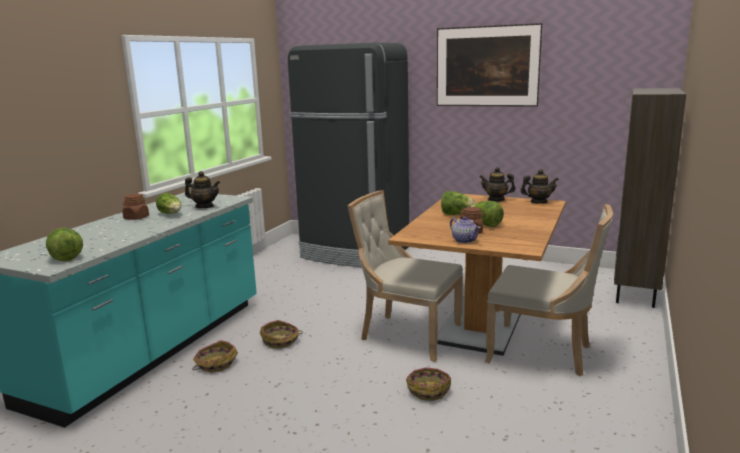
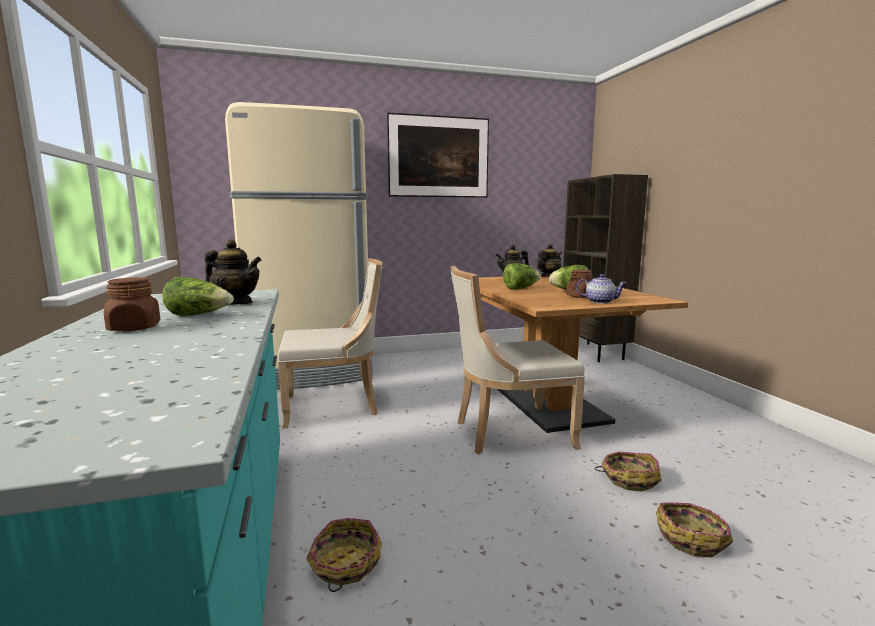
camera: 40 degrees left, 5 degrees down
(65, 257) = (147, 410): lettuce -> none
(204, 207) = (236, 303): teapot -> teapot turned 45 degrees clockwise
(280, 341) = (388, 491): basket -> basket (692, 538)
(355, 253) = (312, 372): black fridge -> beige fridge
(543, 353) = (634, 411): beige chair -> beige chair (335, 407)

